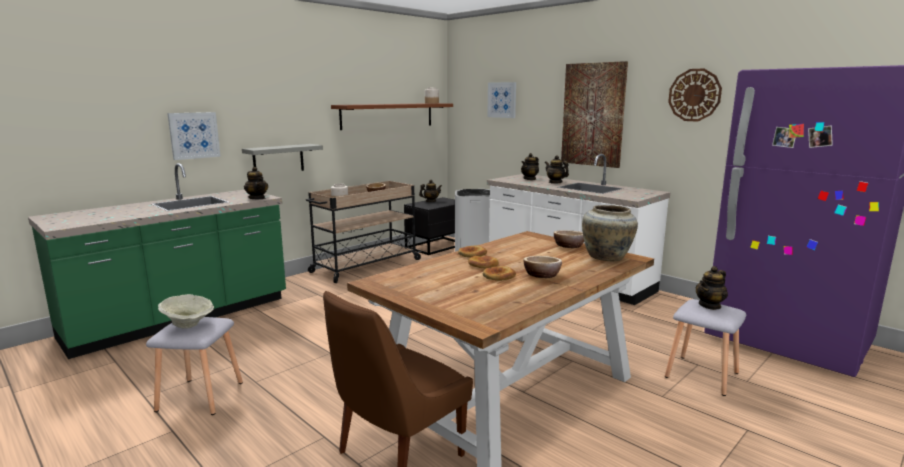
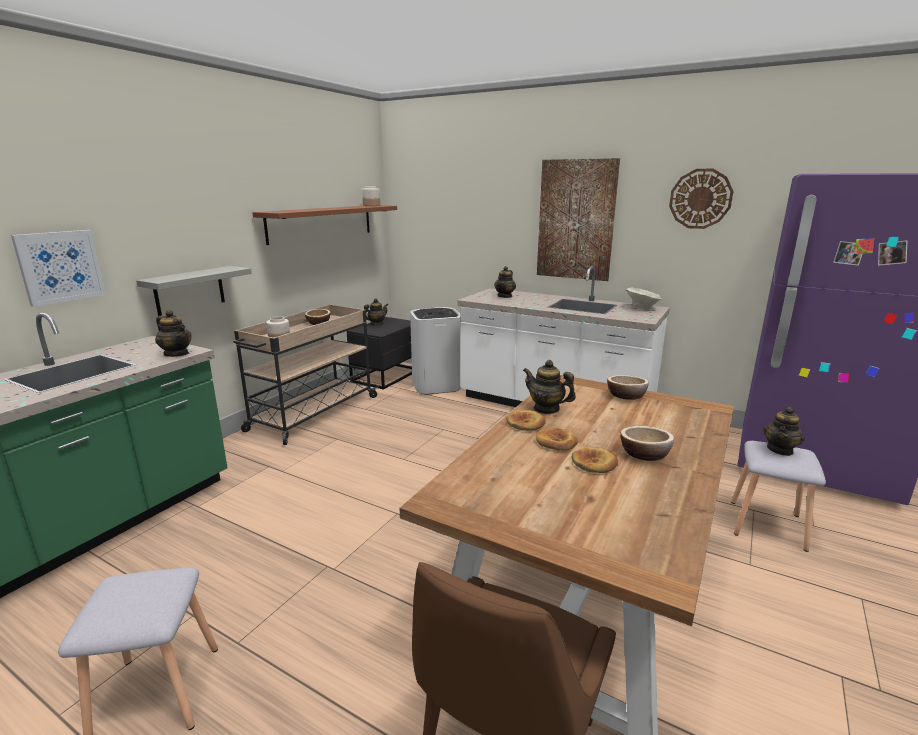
camera: 15 degrees left, 5 degrees up
(188, 325) = (128, 599): beige bowl -> beige bowl (642, 308)
(502, 100) = (458, 201): picture -> none
(555, 182) = (538, 300): teapot -> teapot (546, 409)
(607, 257) = (685, 411): beige vase -> none

